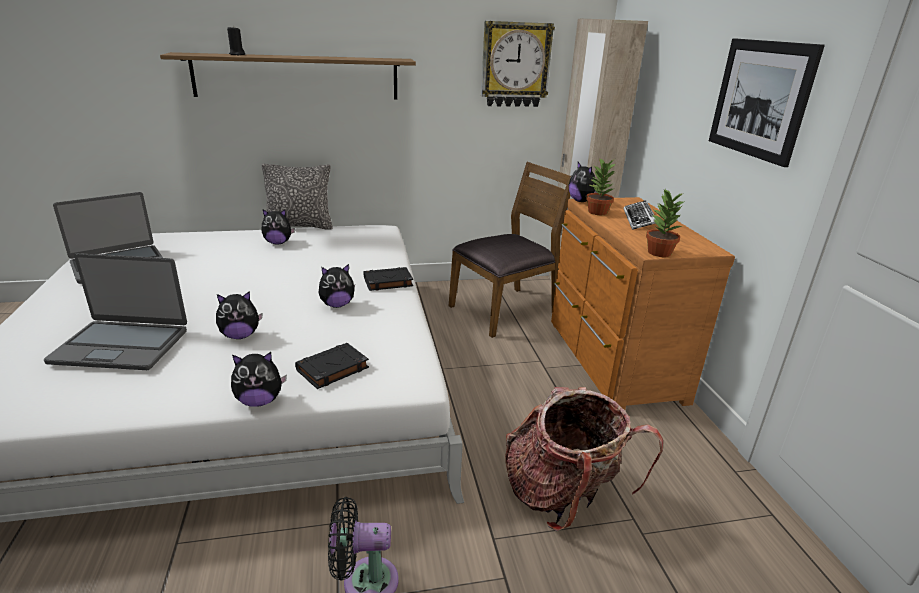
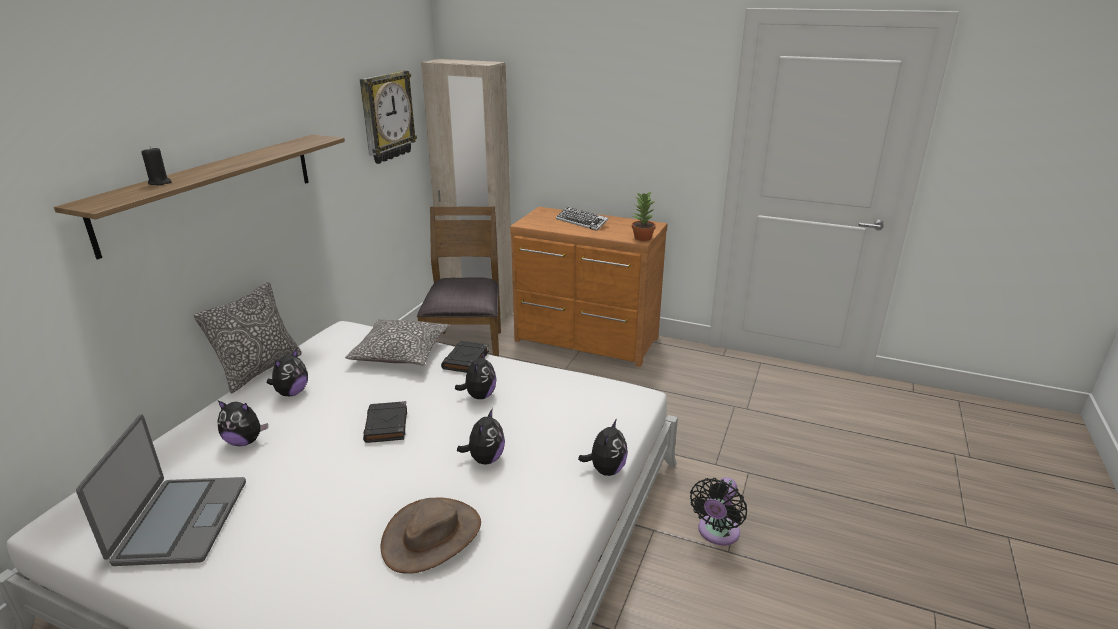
camera: 55 degrees left, 0 degrees up
(122, 345) = (432, 536): laptop -> brown hat
(332, 369) = (589, 425): black book -> black book (387, 426)
(370, 256) = (401, 352): none -> pillow
(563, 496) = (699, 421): backpack -> none
(581, 201) = (522, 224): plush toy -> plush toy (245, 441)
(598, 212) = (552, 228): potted plant -> none
(760, 99) = (655, 117): picture -> none

